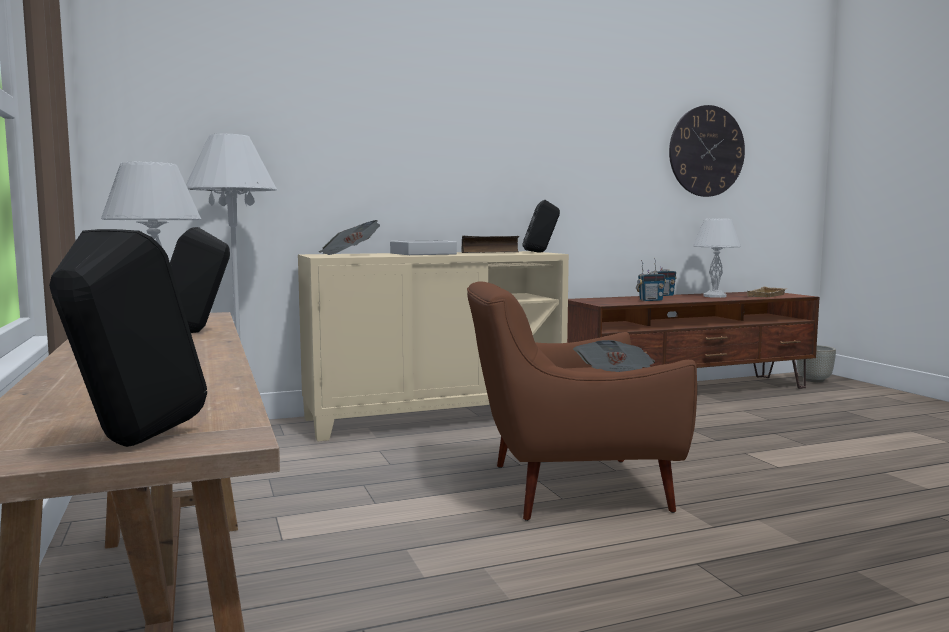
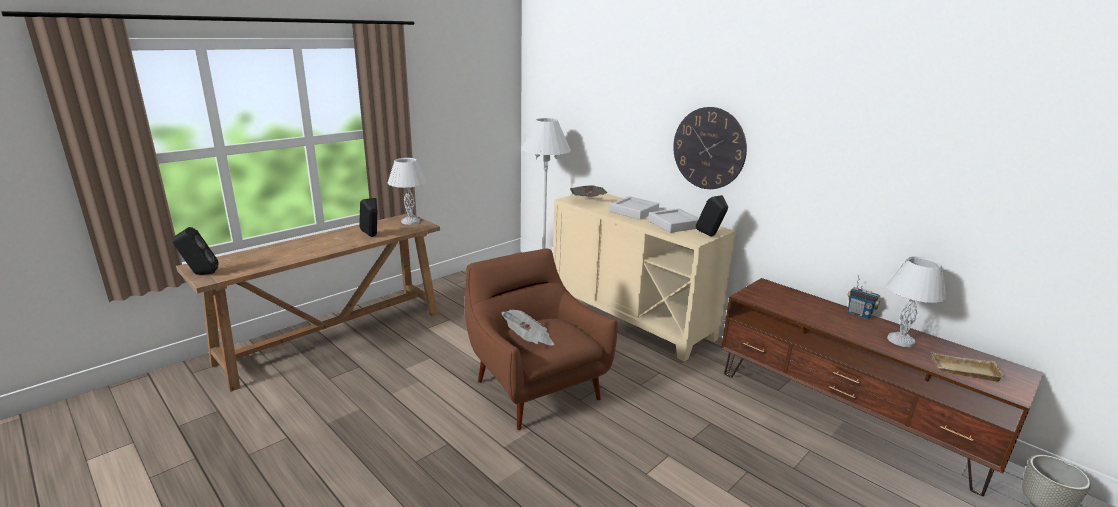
camera: 65 degrees right, 15 degrees up
(489, 253) = (674, 224): book -> grey tray
(650, 300) = (805, 312): radio -> none
(706, 151) = (974, 179): wall clock -> wall clock (709, 148)

